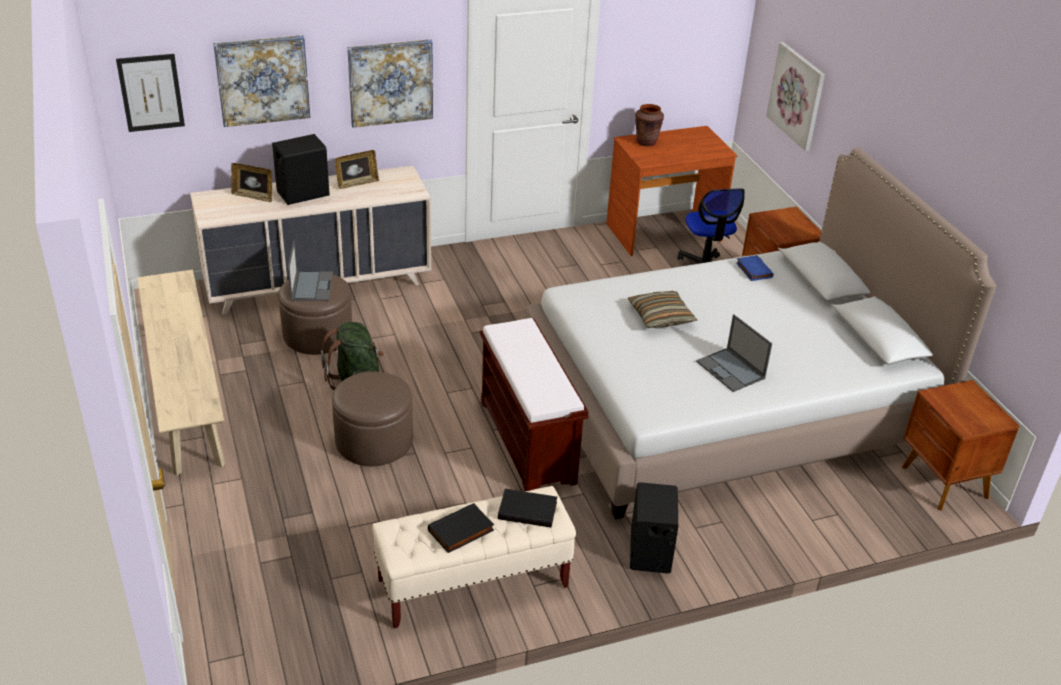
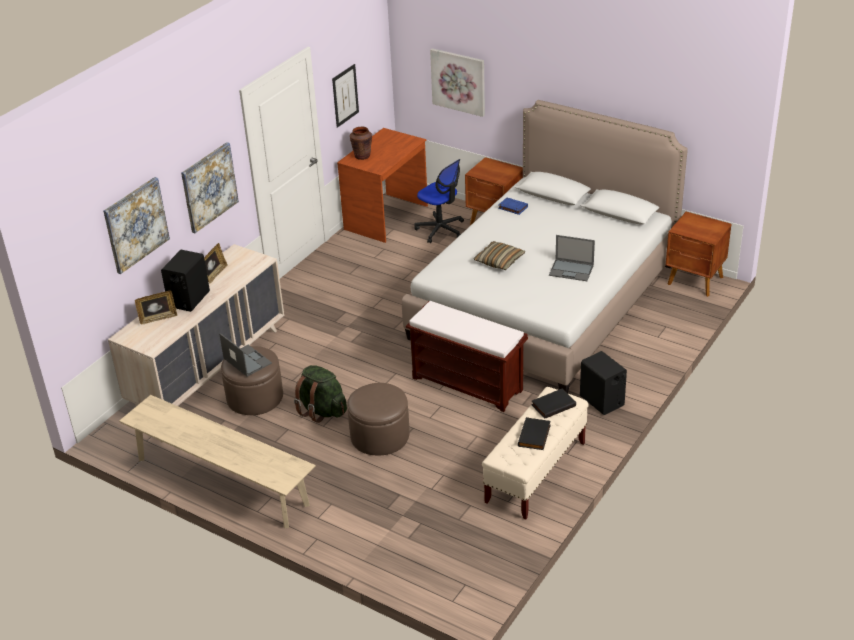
camera: 35 degrees left, 0 degrees up
(151, 92) = (70, 270): picture -> picture (345, 95)

